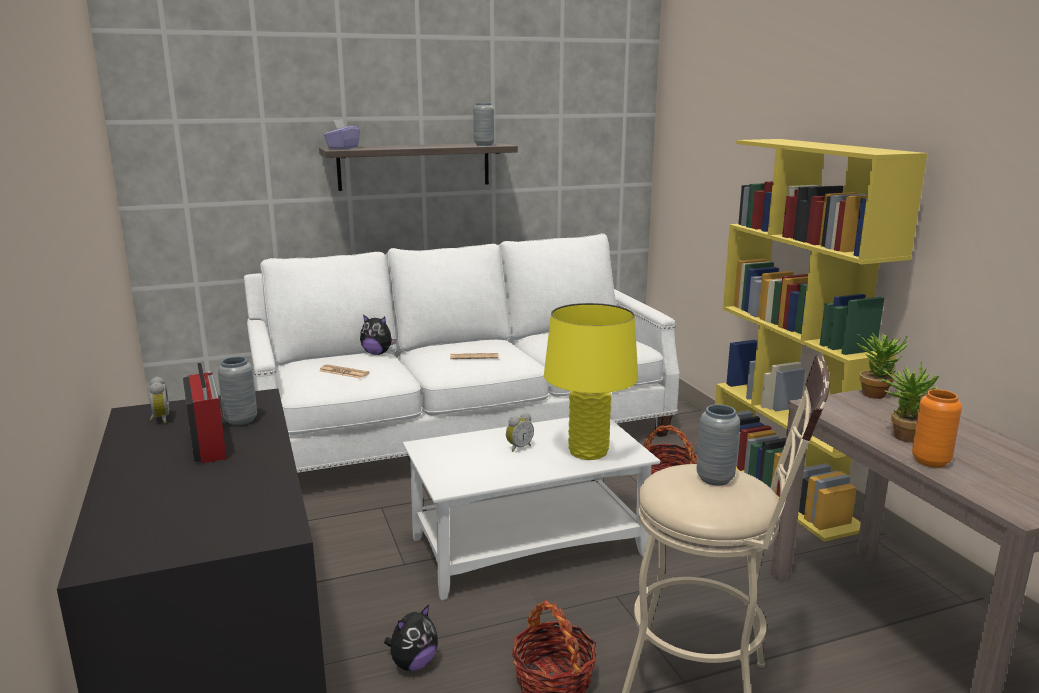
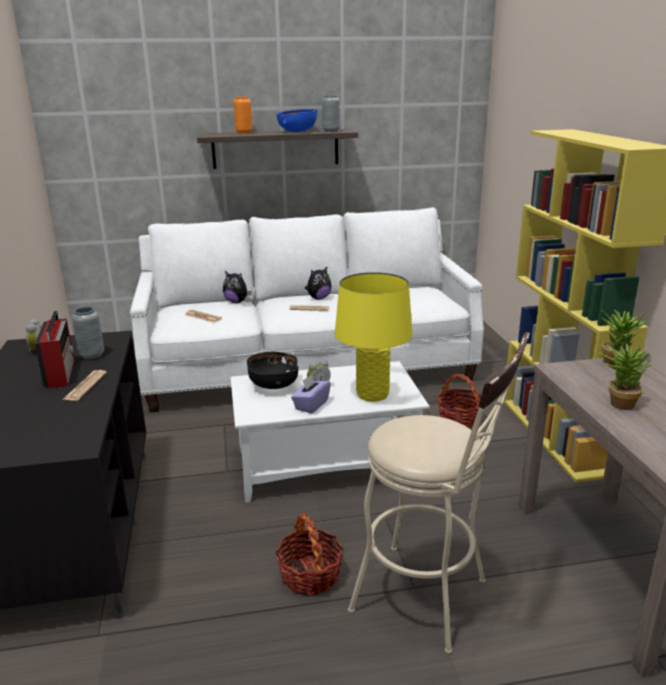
camera: 10 degrees right, 5 degrees up
(251, 457) = (85, 386): none -> newspaper
(342, 148) = (214, 134): purple tissue box -> purple tissue box (311, 405)
(413, 663) = (209, 549): plush toy -> plush toy (318, 298)
(444, 145) = (298, 131): none -> blue bowl
(462, 449) = (273, 385): none -> black bowl
(715, 479) = (434, 430): grey vase -> none
(930, 461) = (631, 428): orange vase -> orange vase (244, 133)

